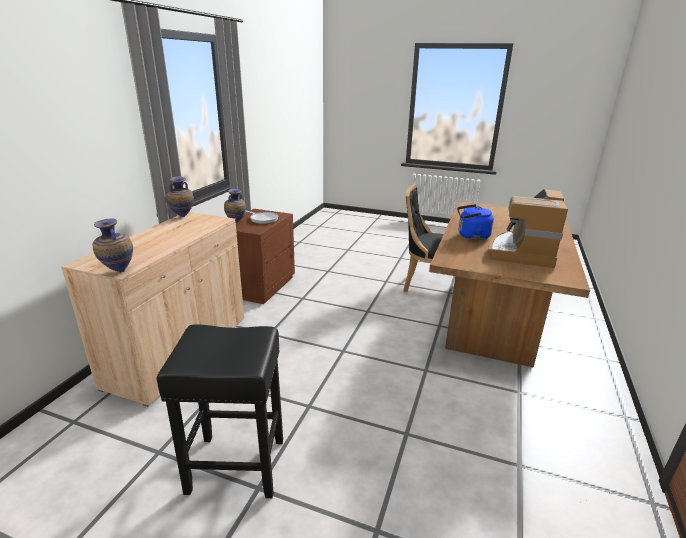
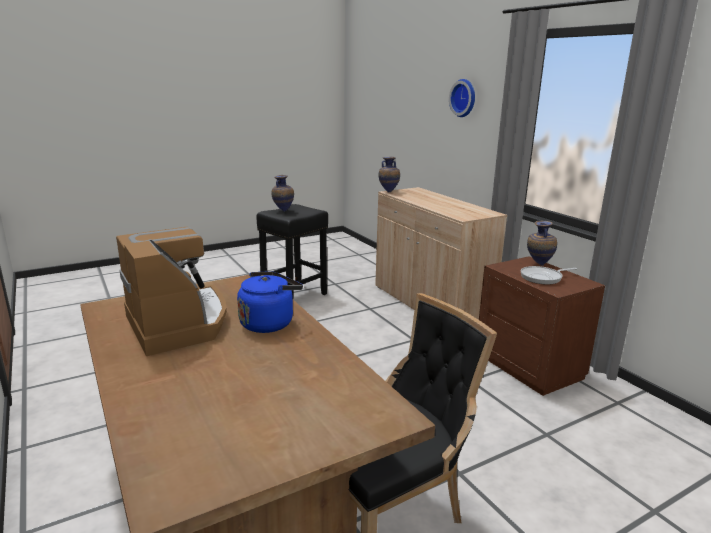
camera: 130 degrees right, 5 degrees down
(53, 112) = (464, 98): none -> wall clock
(182, 217) = (487, 211): vase -> vase (283, 211)

